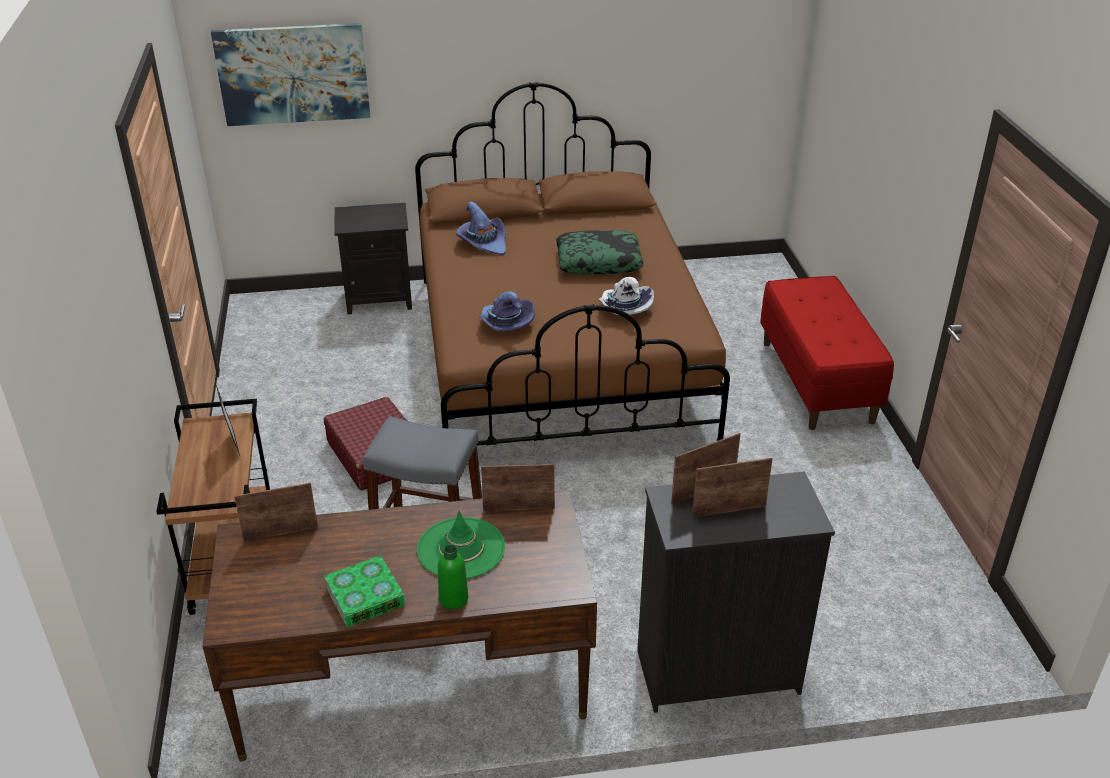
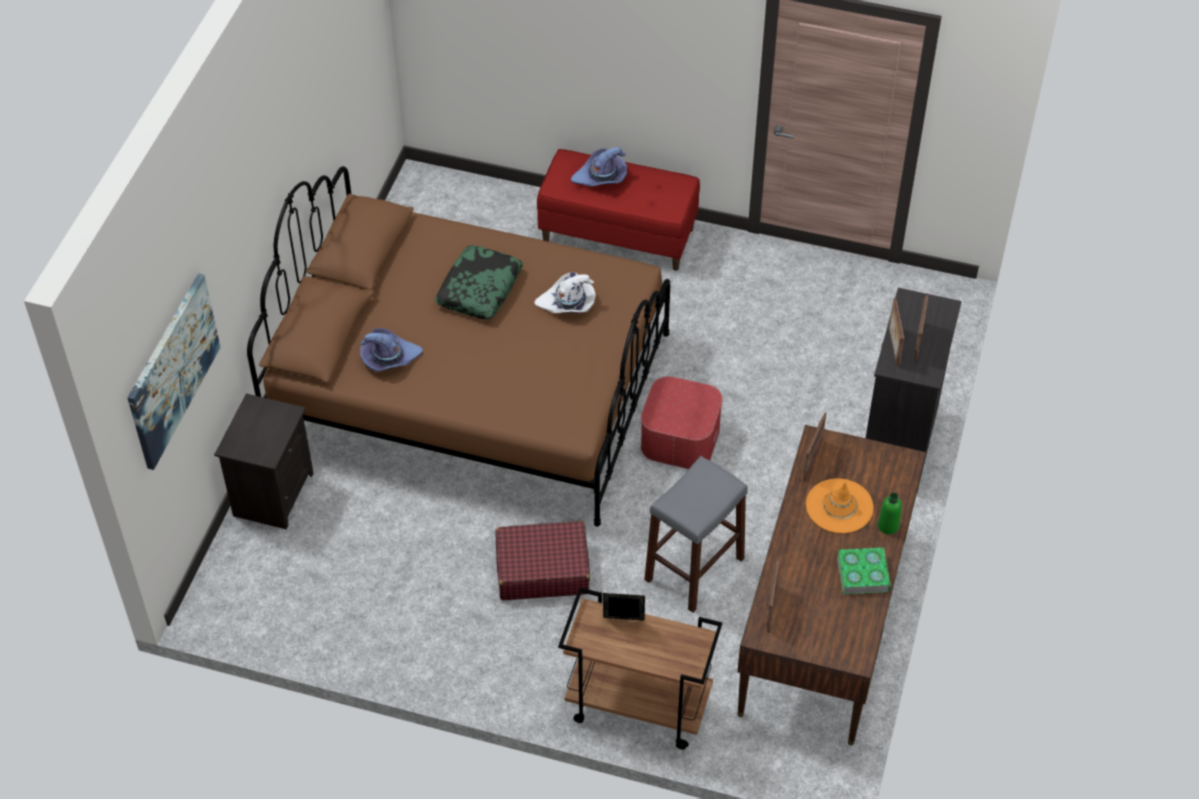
camera: 65 degrees left, 15 degrees up
(461, 548) = (839, 506): green hat -> orange hat
(504, 324) = (543, 389): purple hat -> purple hat (601, 177)
(595, 494) = (680, 437): none -> ottoman

